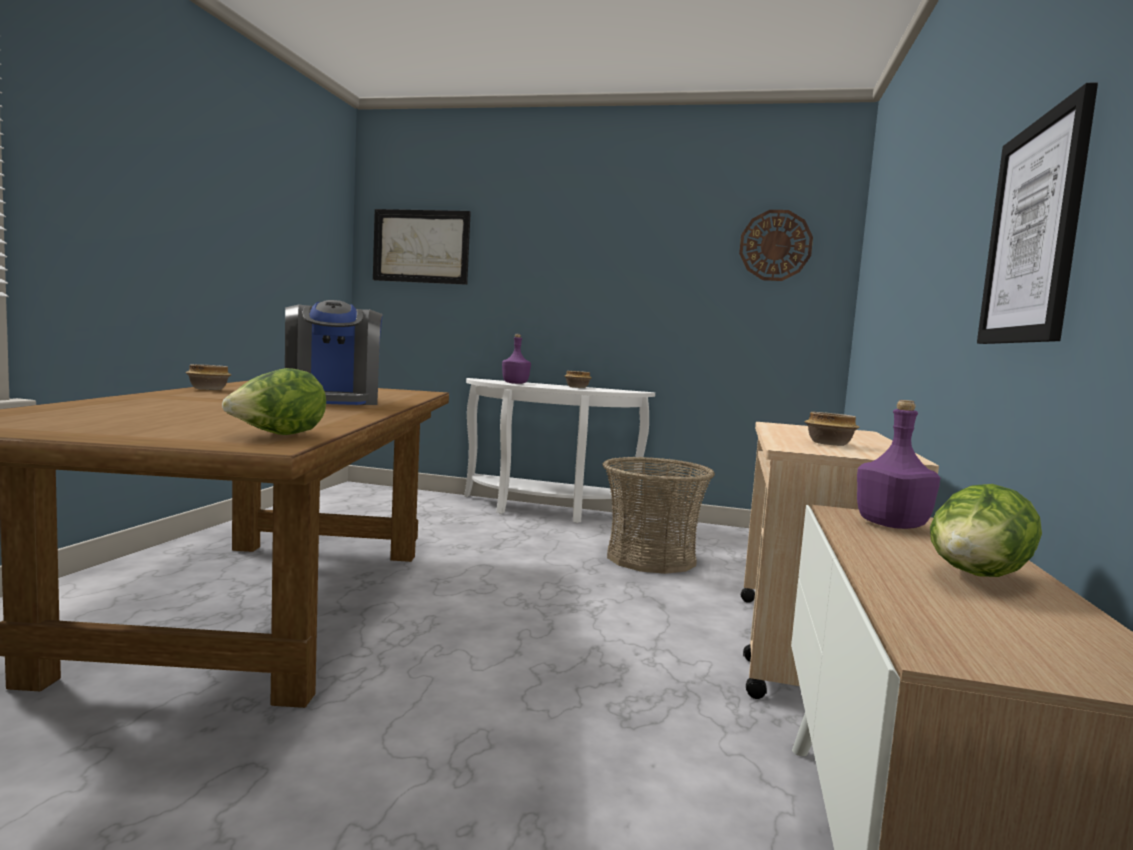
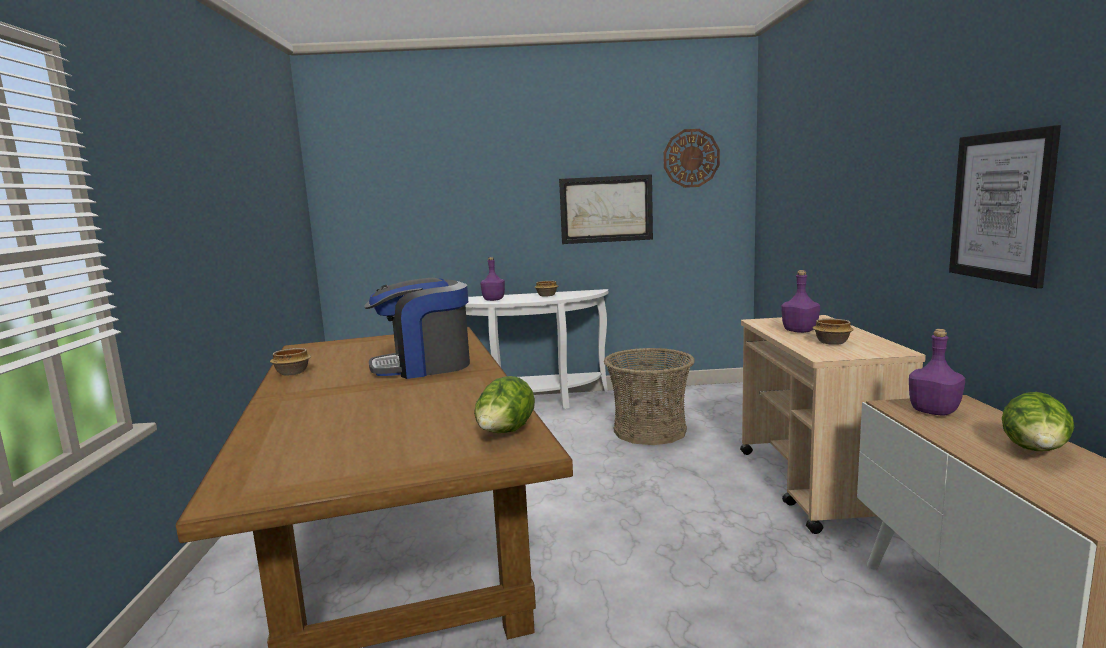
camera: 15 degrees left, 5 degrees up
(332, 401) = (424, 366): coffee machine -> coffee machine turned 105 degrees clockwise
(421, 246) = (378, 184): picture -> picture (606, 209)
(807, 434) = (799, 331): none -> purple bottle

